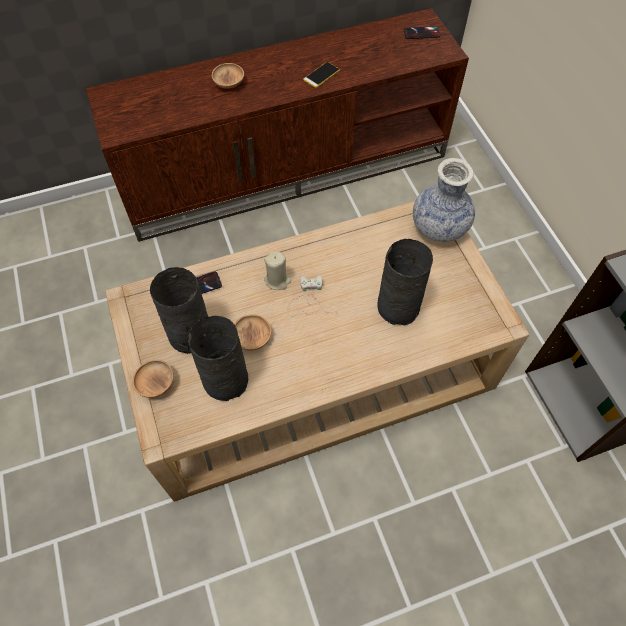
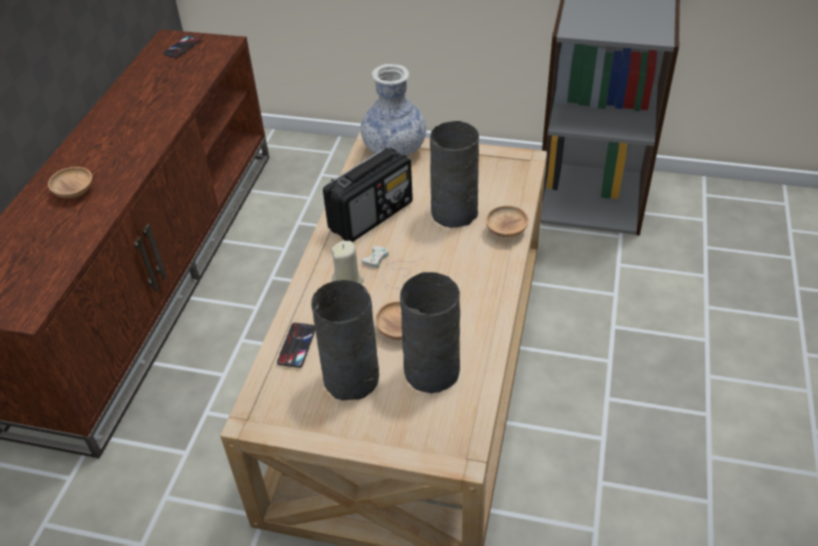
camera: 55 degrees left, 15 degrees down
(155, 383) = (389, 433): brown bowl -> brown bowl (506, 230)
(321, 75) = (151, 125): phone -> none
(353, 255) = (372, 215): none -> radio

